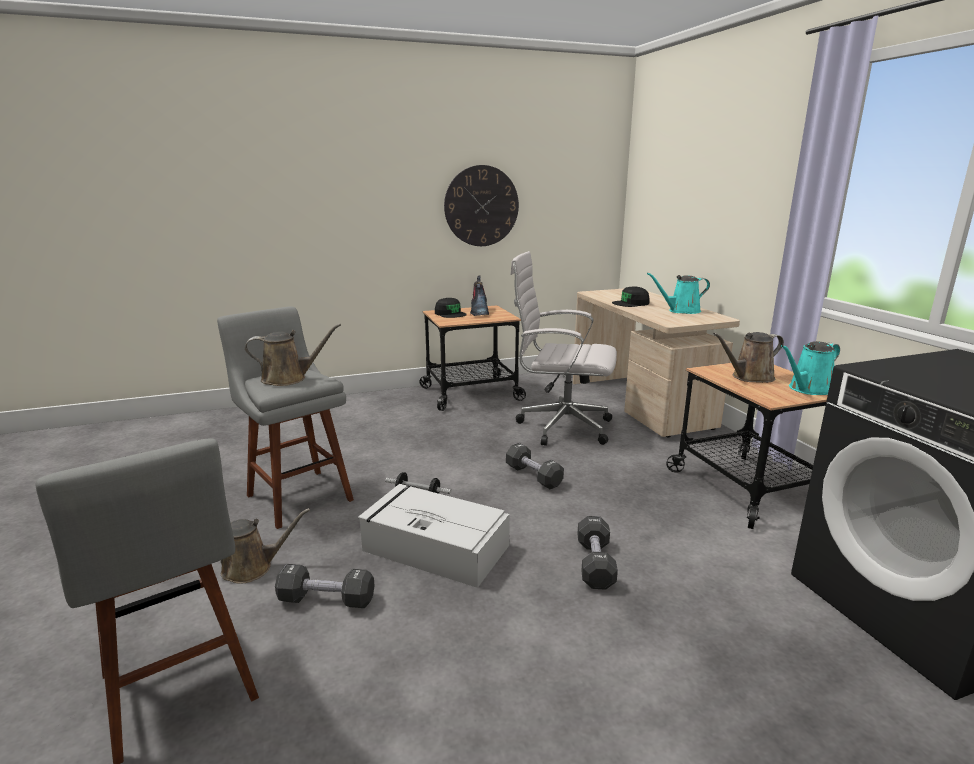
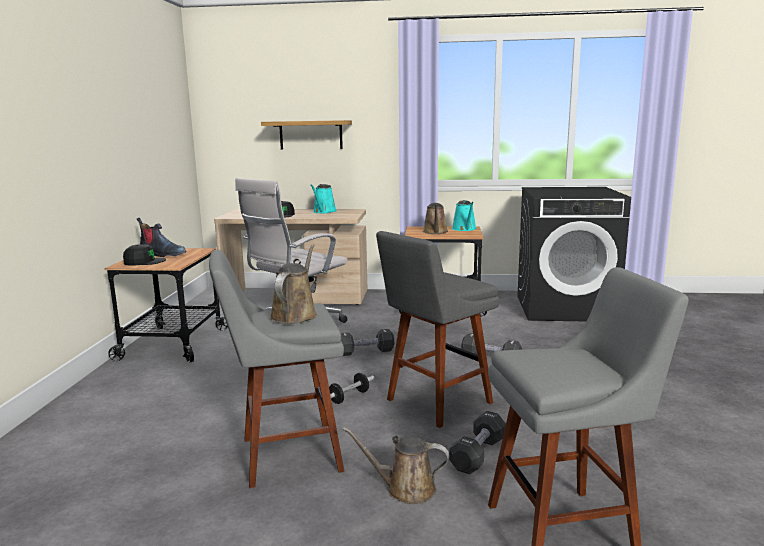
camera: 65 degrees left, 5 degrees down
(252, 567) = (405, 489): brown watering can -> brown watering can turned 90 degrees counterclockwise
(434, 547) = (435, 403): grey storage box -> grey stool
(481, 206) = (121, 143): wall clock -> none
(710, 209) = (311, 135): none -> shelf

